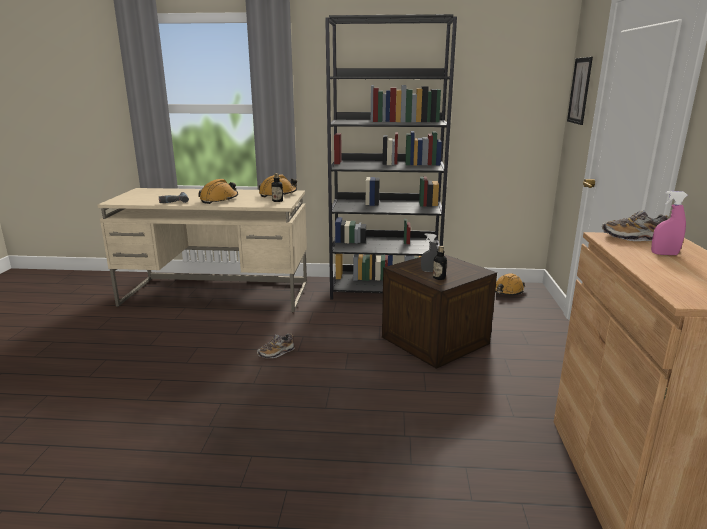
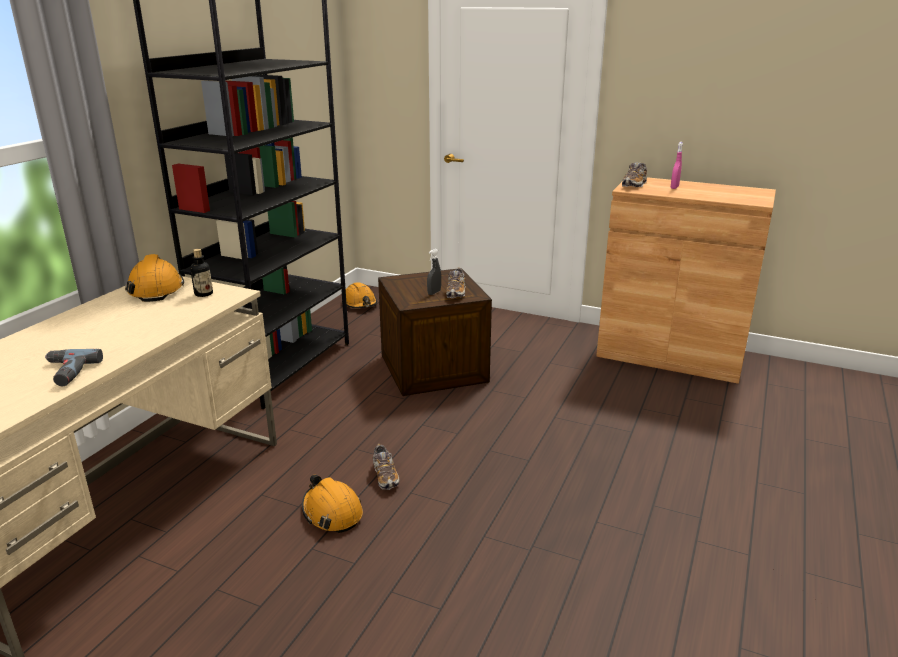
camera: 70 degrees left, 5 degrees up
(219, 199) = (122, 333): orange hard hat -> orange hard hat (332, 512)
(439, 278) = (456, 292): bottle -> shoe
(580, 91) = (380, 64): picture -> none

